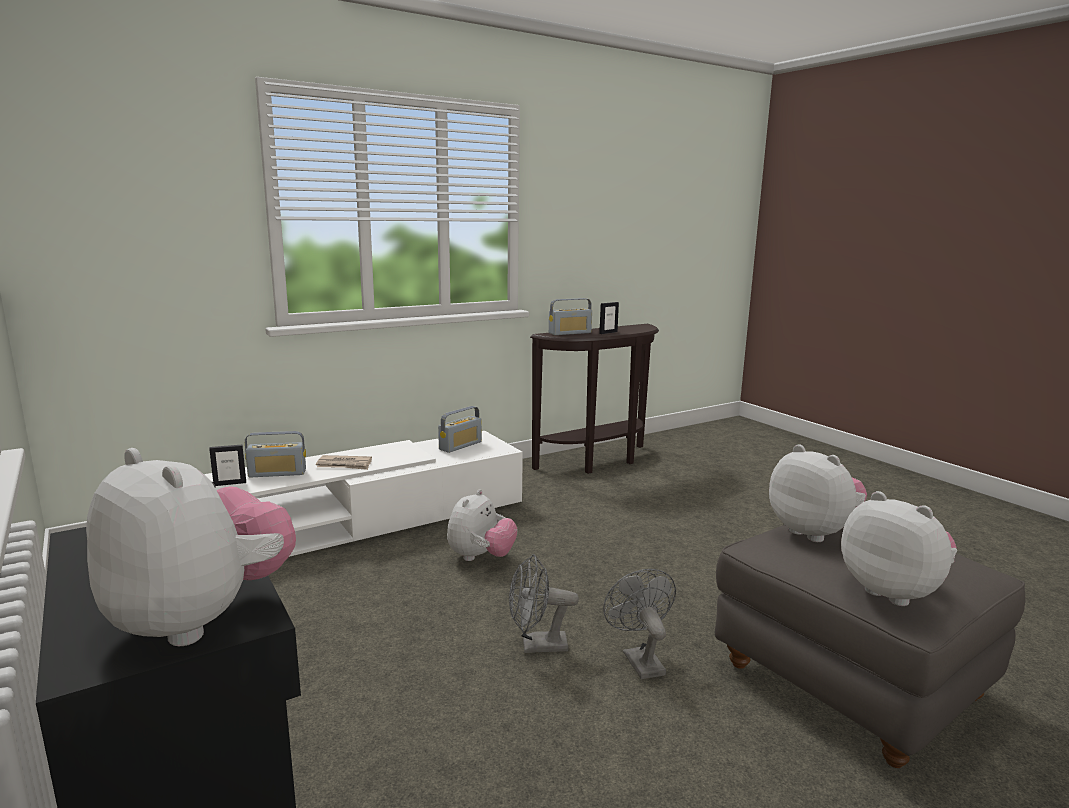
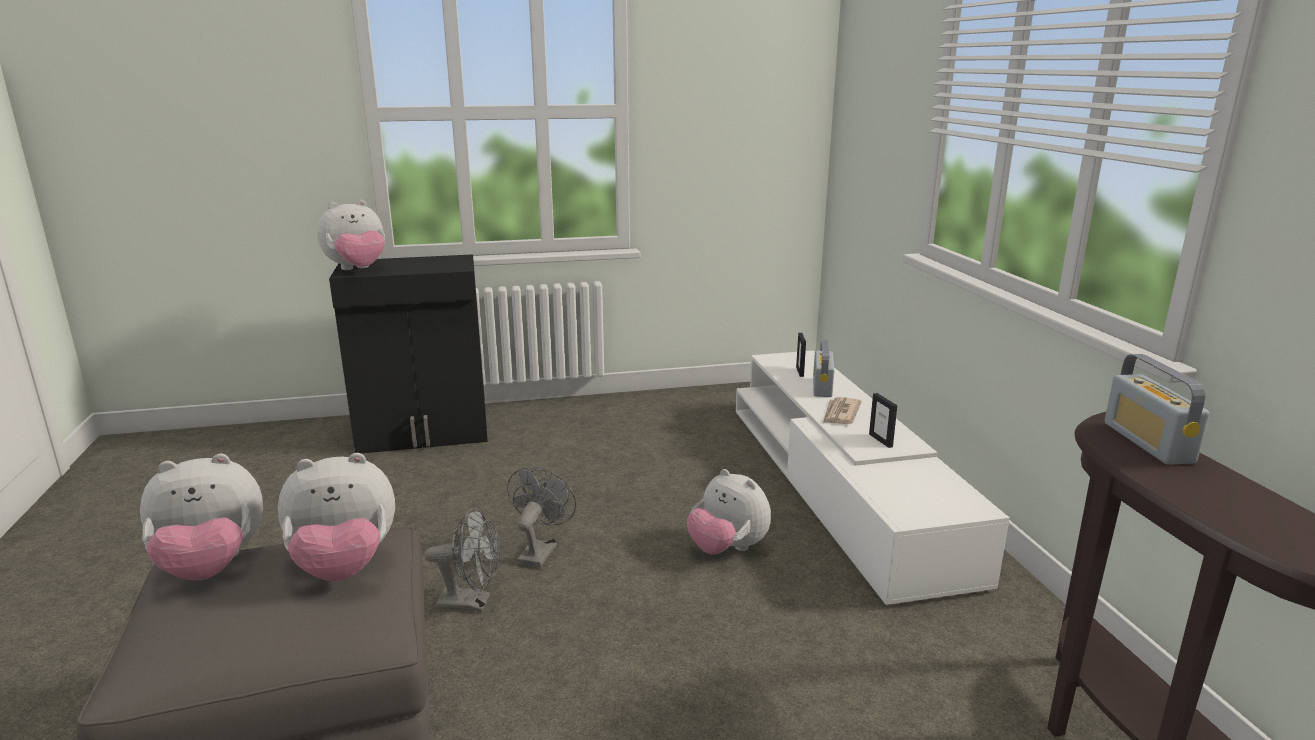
camera: 110 degrees right, 5 degrees up
(460, 445) = (923, 488): radio -> none
(608, 332) = (1182, 486): picture frame -> picture frame (881, 440)

